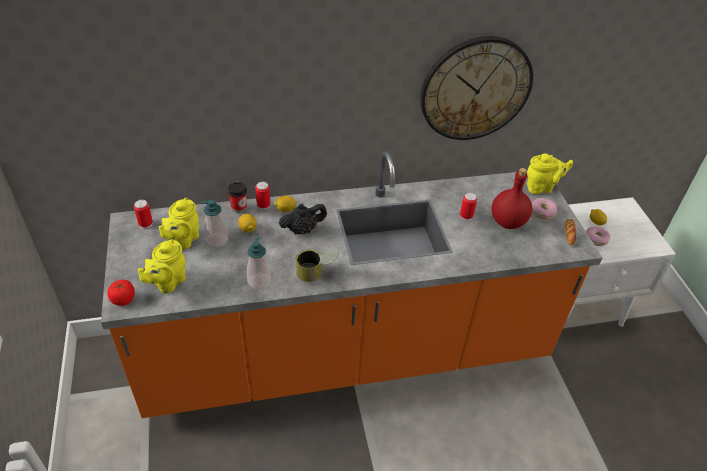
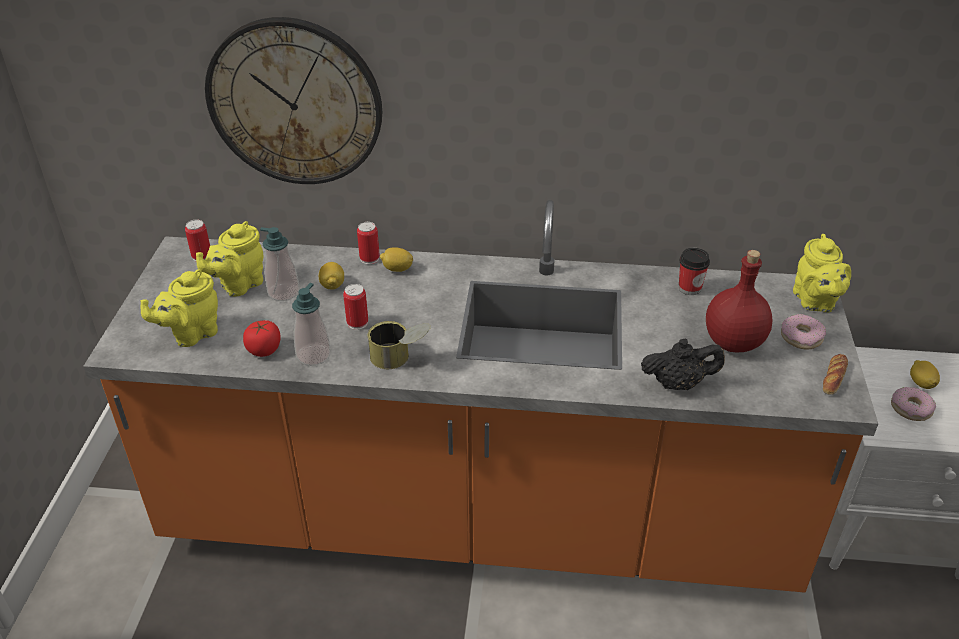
camera: 20 degrees right, 5 degrees down
(123, 299) = (125, 344): tomato -> tomato (264, 350)
(239, 207) = (334, 256): cup -> cup (689, 288)
(303, 230) = (409, 299): black teapot -> black teapot (678, 384)
(466, 216) = (668, 322): can -> can (357, 323)
(475, 89) = (707, 121): wall clock -> wall clock (295, 103)
(541, 187) = (815, 302): yellow teapot -> yellow teapot turned 75 degrees clockwise

